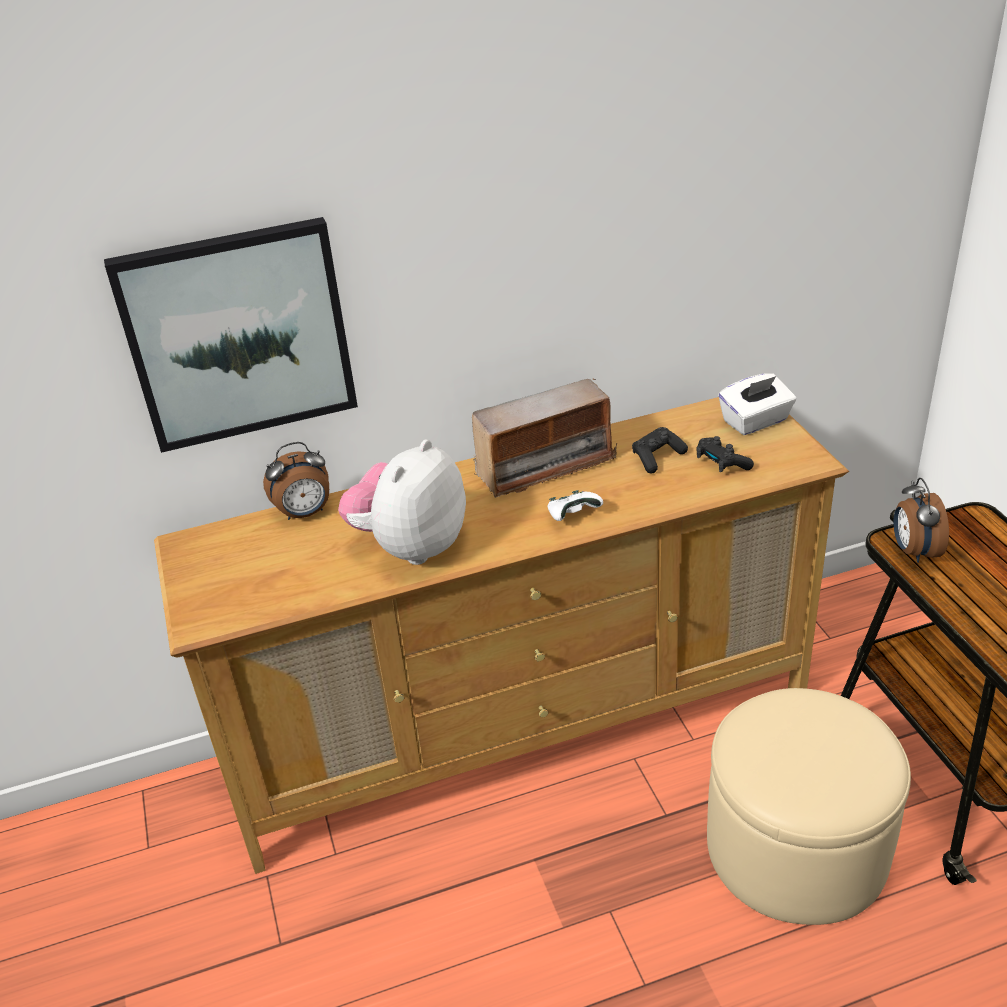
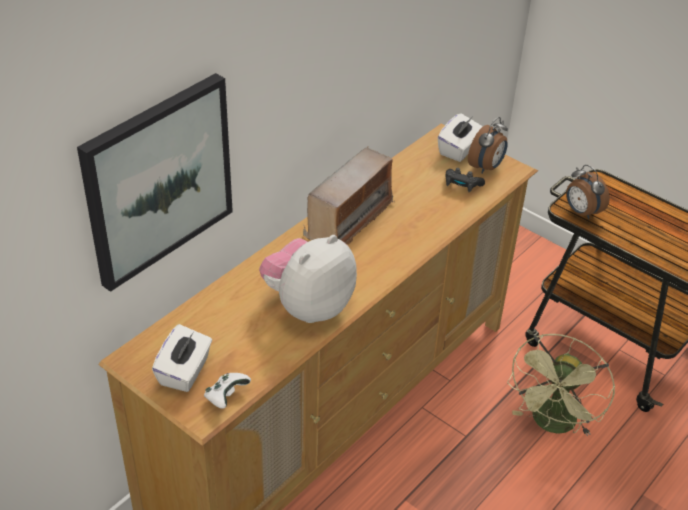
camera: 35 degrees left, 5 degrees up
(222, 573) = (185, 372): none -> white tissue box
(305, 513) = (206, 306): alarm clock -> alarm clock (486, 167)
(410, 546) = (308, 306): plush toy -> plush toy turned 45 degrees clockwise
(573, 516) = (399, 250): white game controller -> white game controller (226, 397)
(657, 458) = (418, 192): black game controller -> none
(796, 847) = (552, 425): beige ottoman -> green fan

